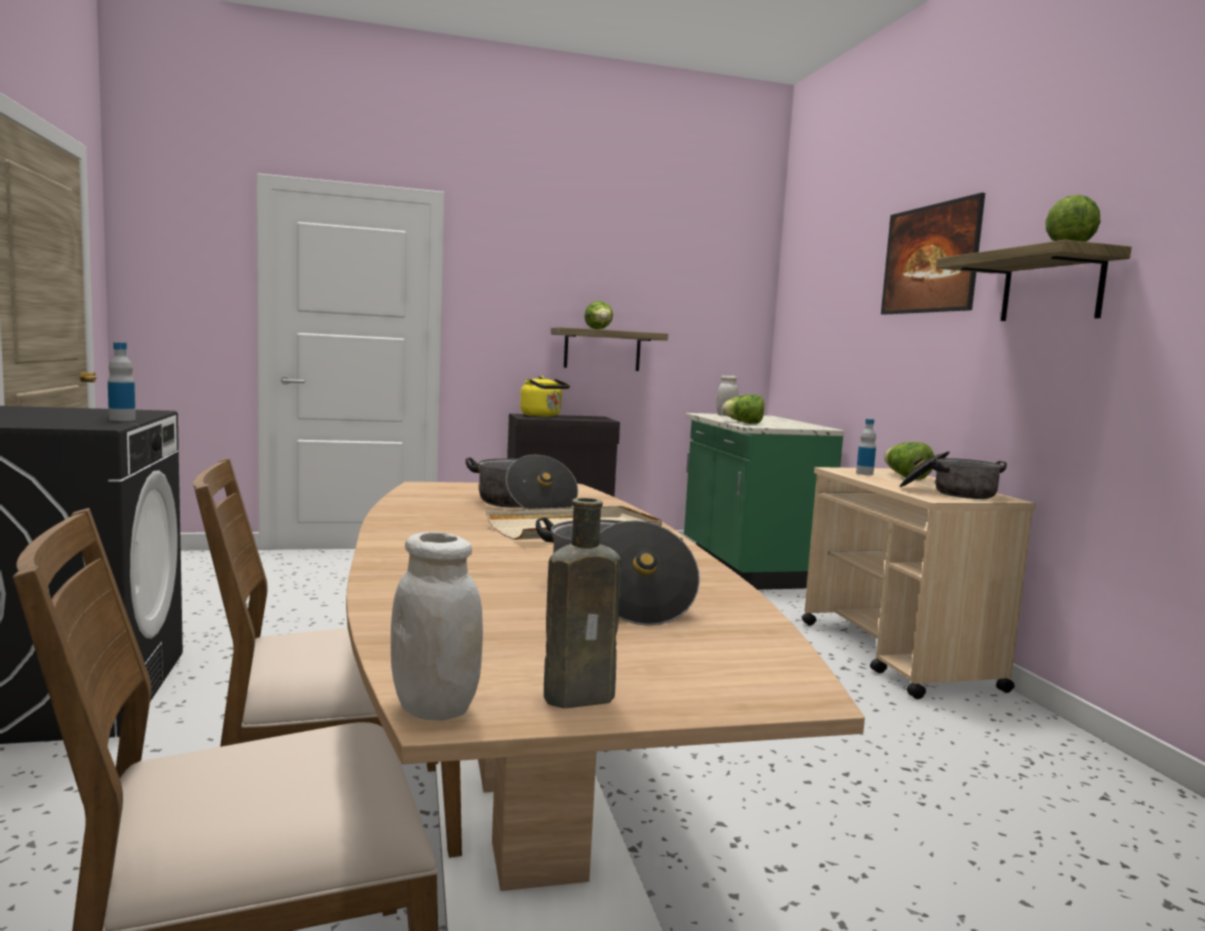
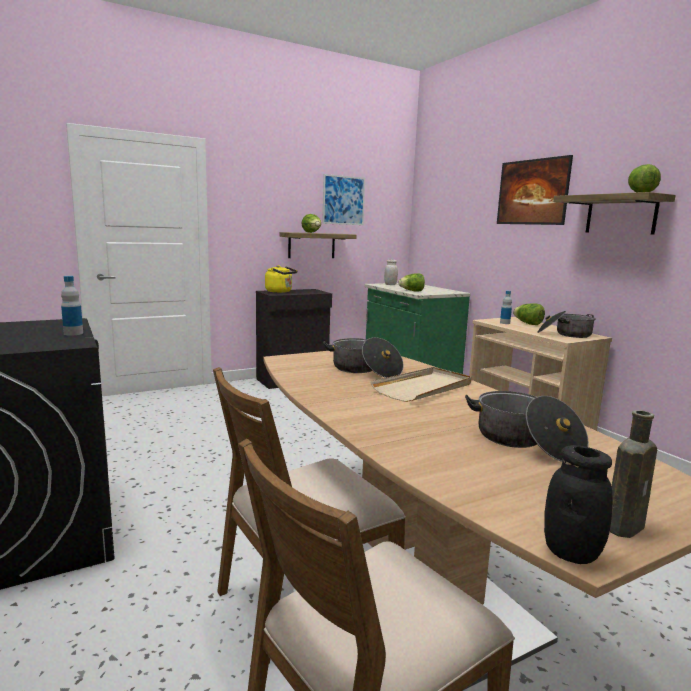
camera: 15 degrees left, 5 degrees up
(435, 708) = (571, 553): white jar -> black jar
(657, 282) = (343, 200): none -> picture

